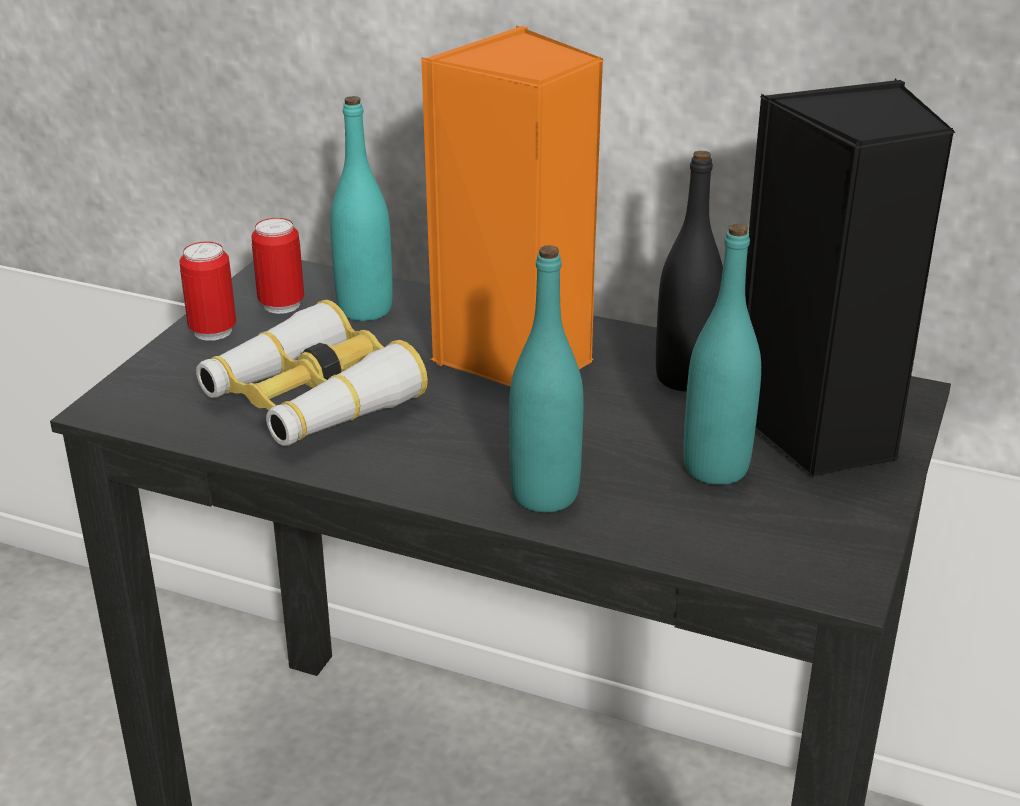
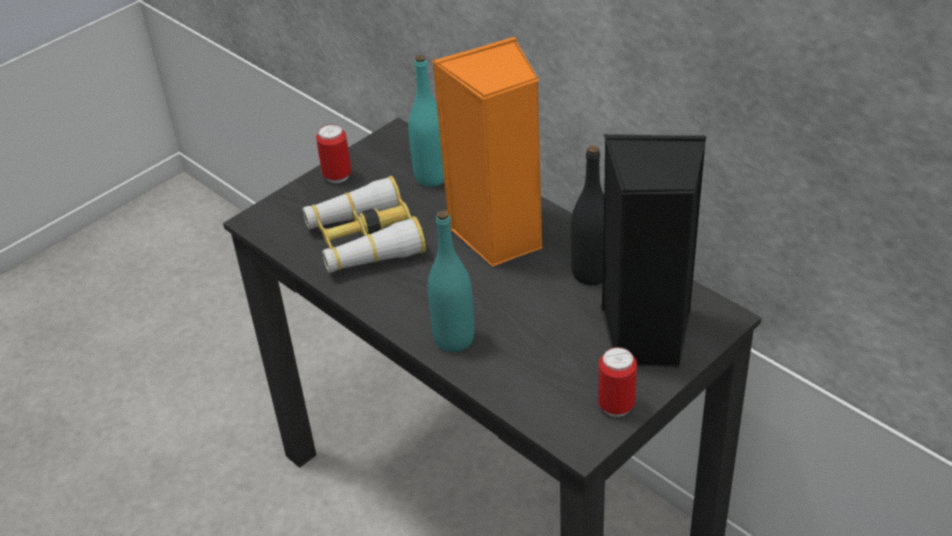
camera: 25 degrees right, 10 degrees up
(281, 305) = (386, 163): can -> can (616, 406)
(715, 468) = (564, 345): turquoise bottle -> none

